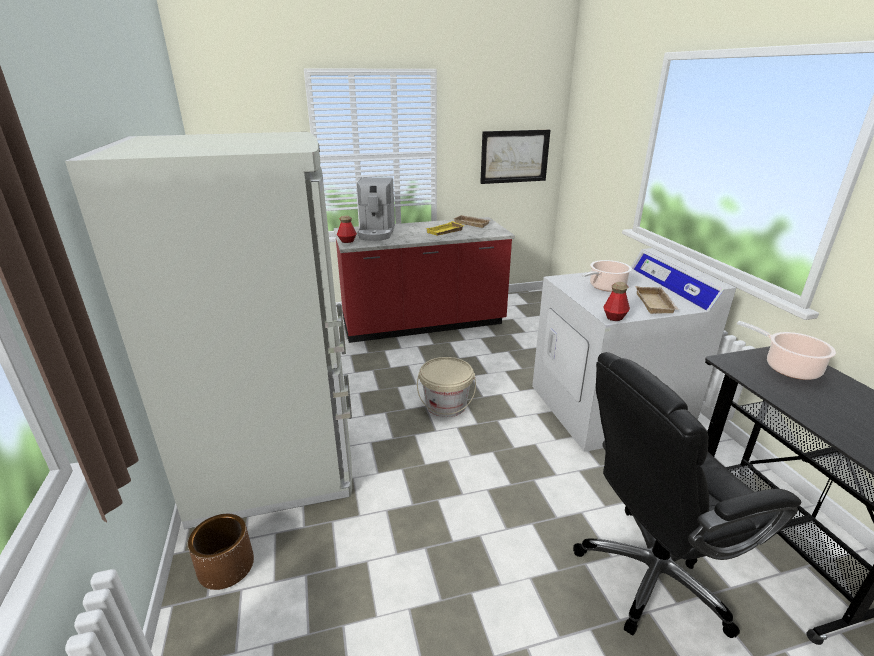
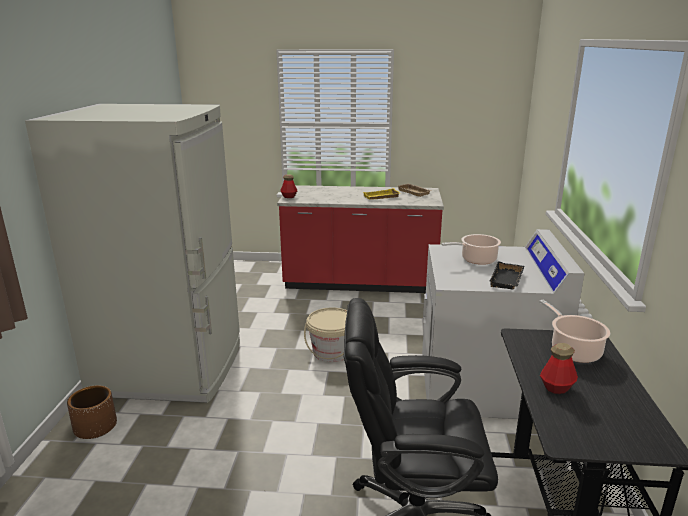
camera: 20 degrees right, 5 degrees down
(377, 232) = (320, 192): coffee machine -> none
(514, 156) = (471, 131): picture -> none
(614, 317) = (452, 285): bottle -> bottle (556, 388)
(656, 304) = (508, 280): beige tray -> black tray

